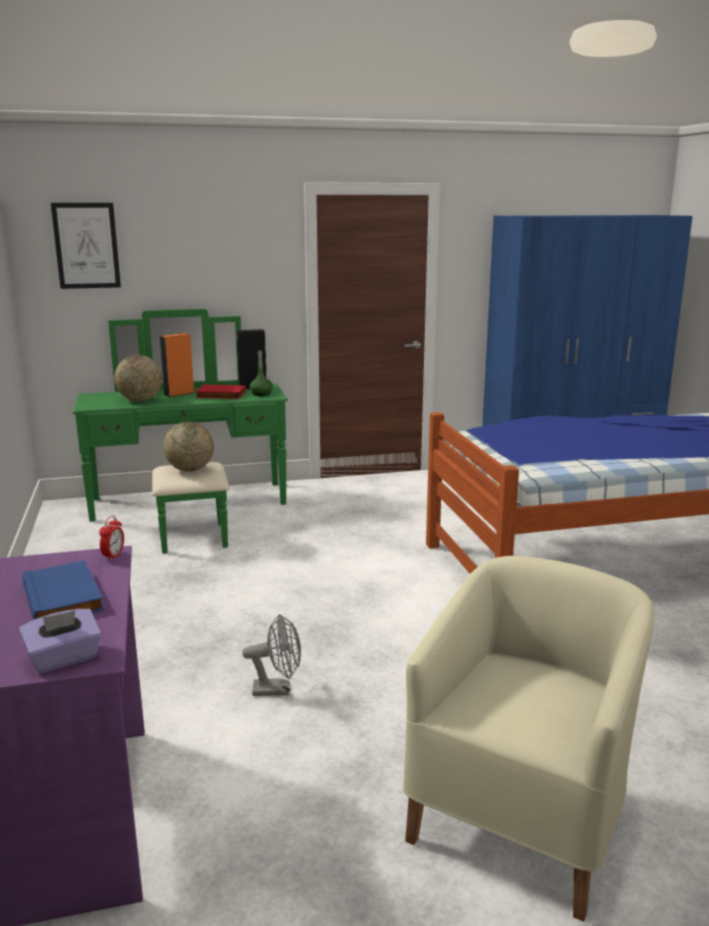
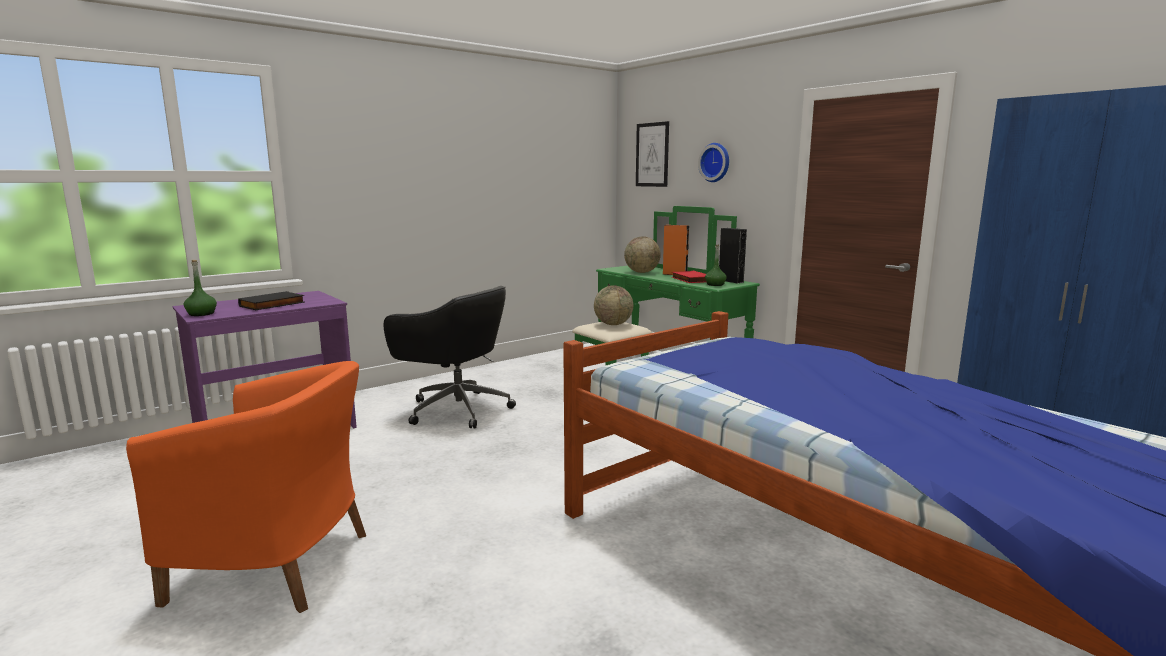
camera: 65 degrees right, 5 degrees down
(64, 659) = (201, 314): purple tissue box -> green bottle
(65, 597) = (272, 304): blue book -> black book
(113, 556) = (328, 302): alarm clock -> none
(167, 644) = (456, 409): none -> black office chair
(198, 256) = (716, 162): none -> wall clock
(278, 689) = (418, 449): grey fan -> none
(523, 817) = (278, 565): beige armchair -> orange armchair

